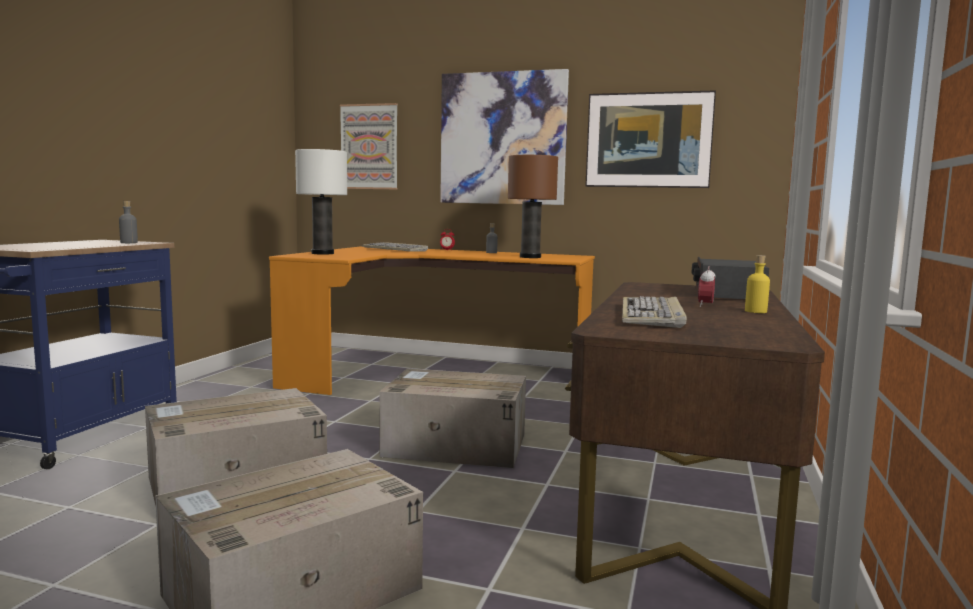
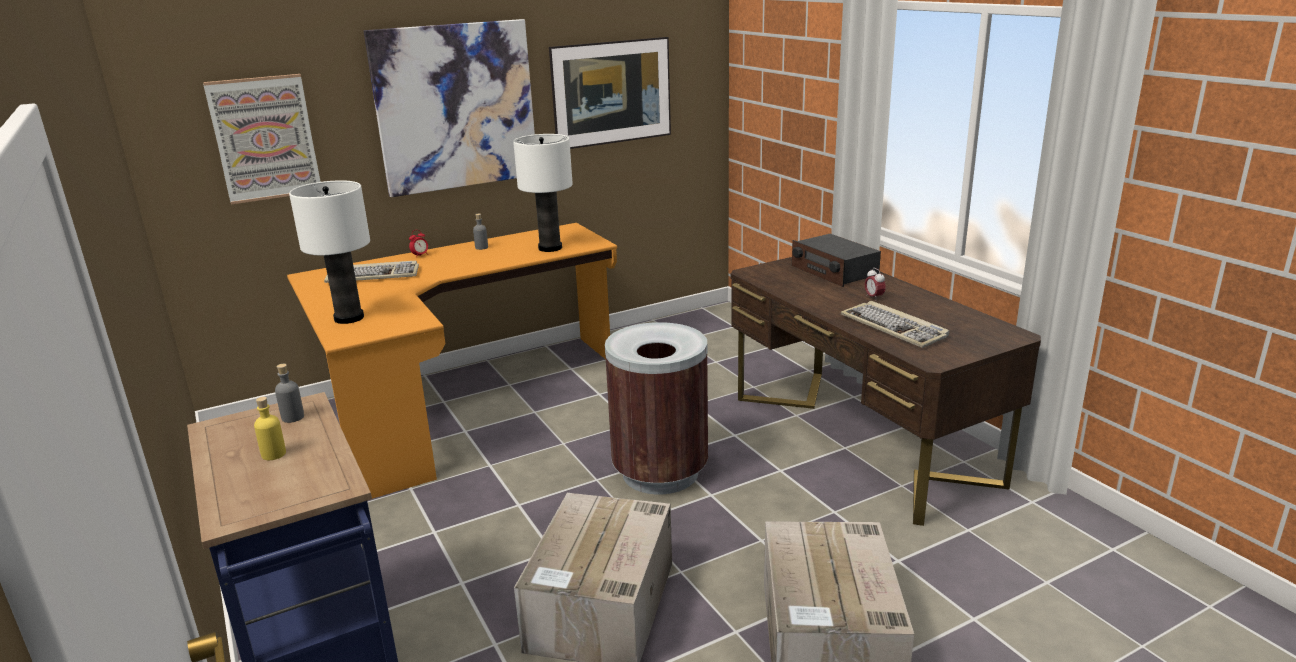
camera: 45 degrees left, 15 degrees up
(453, 445) = (660, 473): cardboard box -> brown trash can
(530, 257) = (550, 248): brown table lamp -> white table lamp
(755, 311) = (909, 294): yellow bottle -> yellow bottle (274, 454)

